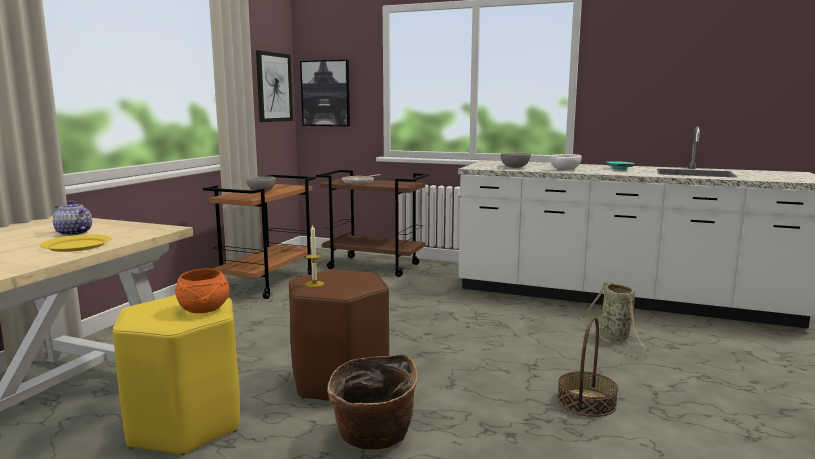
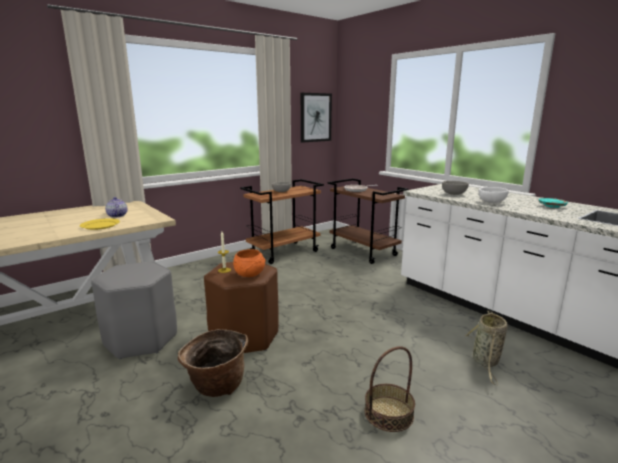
camera: 30 degrees right, 5 degrees up
(185, 425) = (141, 340): yellow stool -> grey stool
(204, 309) = (143, 276): orange bowl -> orange bowl (250, 274)
(326, 93) = (353, 121): picture -> none

